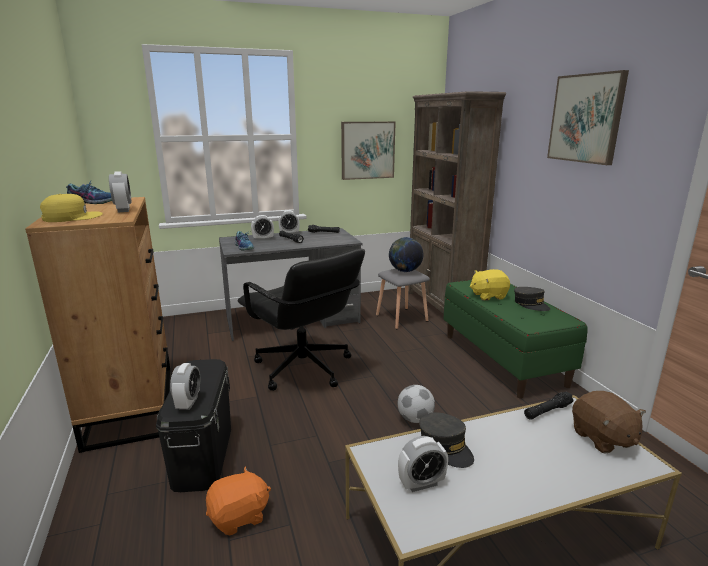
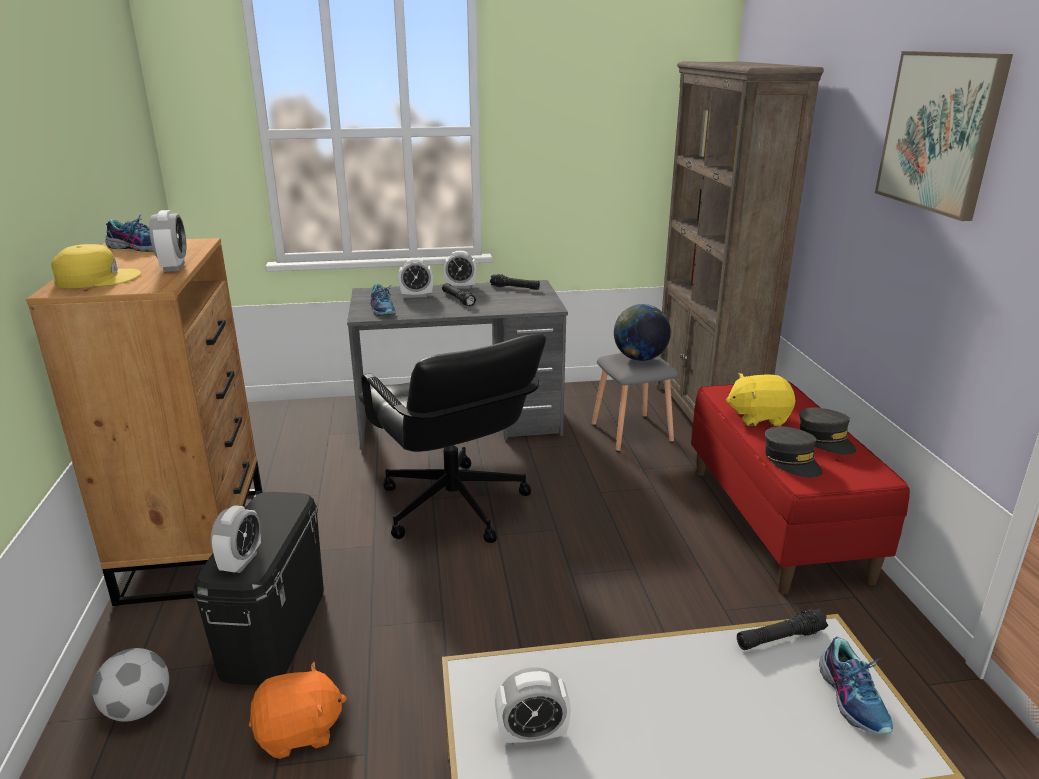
camera: 10 degrees right, 5 degrees up
(367, 150) = (598, 153): picture -> none
(415, 419) = (599, 611): football -> football (138, 709)
(445, 447) = (590, 680): grey cap -> grey cap (791, 461)
(503, 359) = (777, 522): green bench -> red bench
(602, 438) = (853, 698): brown plush toy -> shoe

